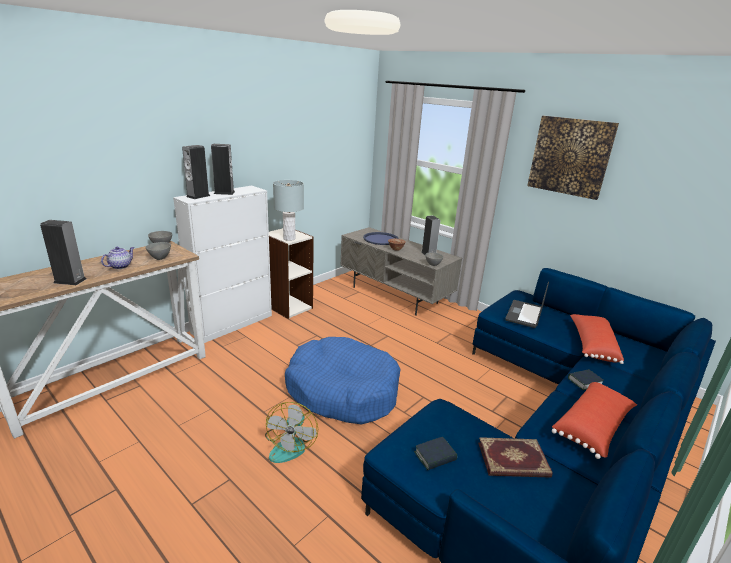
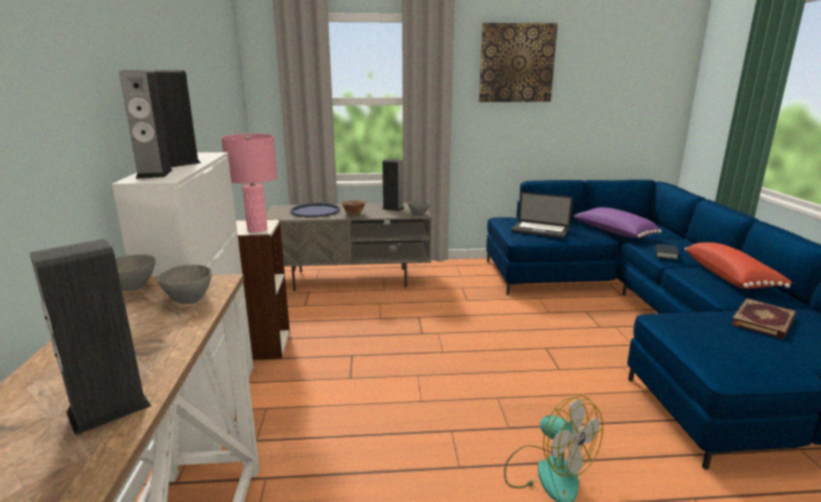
camera: 45 degrees left, 5 degrees down
(120, 266) = (148, 339): teapot -> none
(289, 238) = (257, 229): grey table lamp -> pink table lamp
(342, 390) = (483, 388): blue dog bed -> none
(435, 456) = (743, 351): book -> none
(524, 314) = (540, 230): laptop -> laptop turned 45 degrees counterclockwise
(591, 345) = (613, 233): red pillow -> purple pillow

